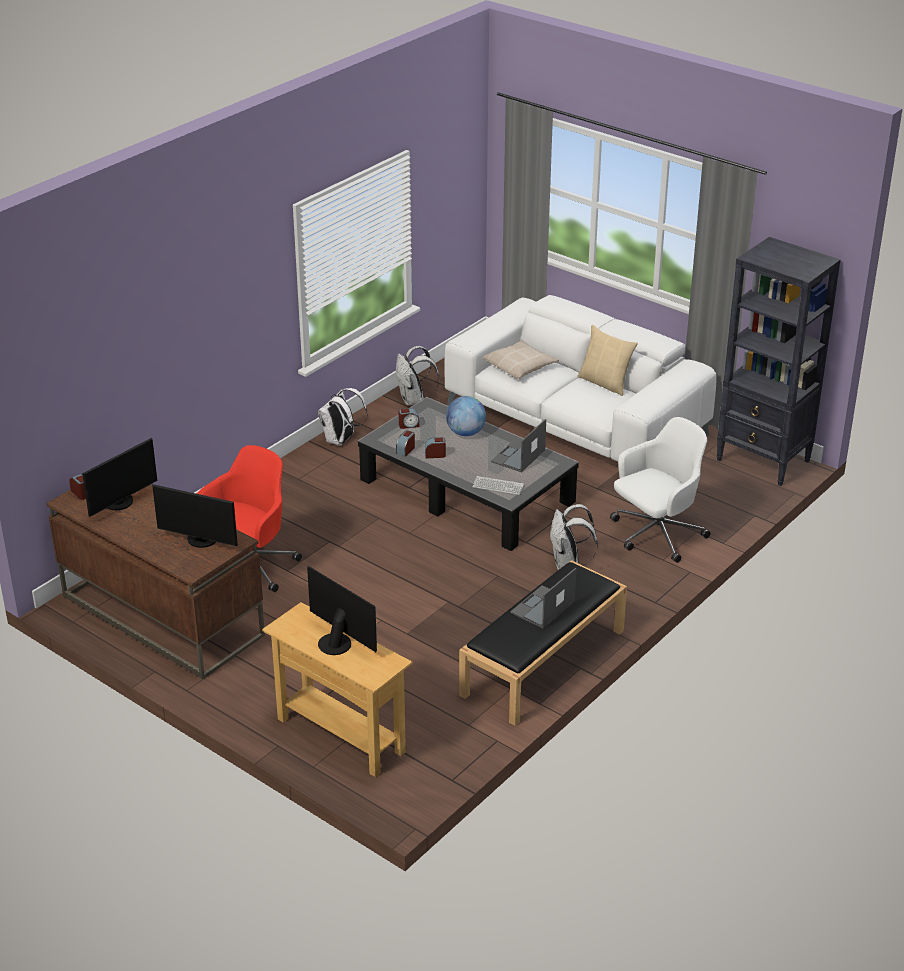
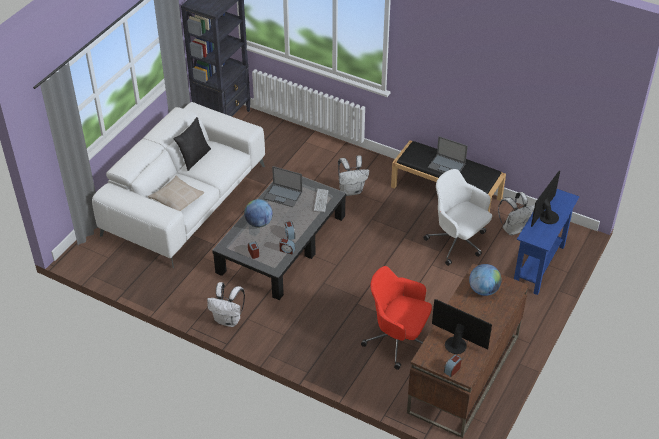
camera: 100 degrees left, 10 degrees up
(201, 540) = (483, 290): monitor -> globe
(340, 735) = (539, 265): beige console table -> blue console table
(414, 400) = (165, 287): white backpack -> white backpack (514, 228)
(605, 383) = (194, 157): beige pillow -> black pillow
(656, 535) = (312, 157): white office chair -> white office chair (457, 243)

